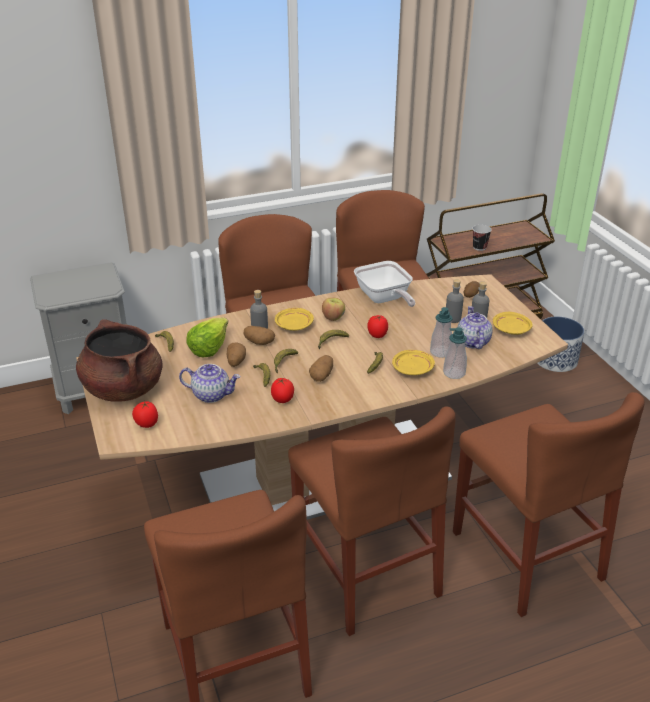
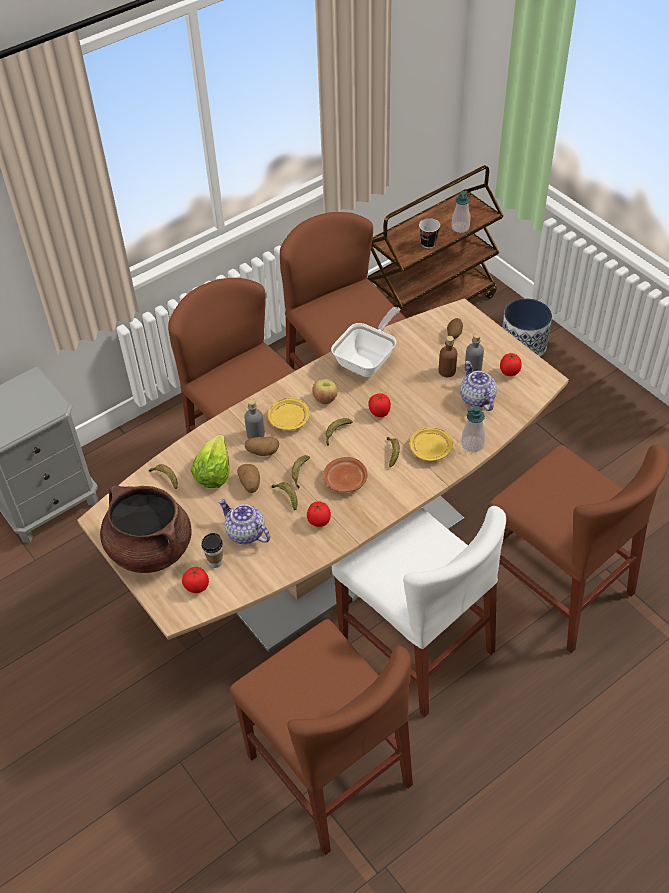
camera: 15 degrees left, 15 degrees up
(174, 409) = (215, 562): none -> cup
(212, 394) = (245, 533): teapot -> teapot turned 135 degrees counterclockwise
(322, 376) = (345, 480): potato -> brown plate
(365, 571) = (416, 645): brown chair -> white chair
(384, 299) = (368, 360): frying pan -> frying pan turned 105 degrees counterclockwise
(440, 352) = (450, 420): soap dispenser -> soap dispenser (460, 227)
(453, 318) = (447, 371): grey bottle -> brown bottle
(511, 329) = (509, 373): yellow plate -> tomato

